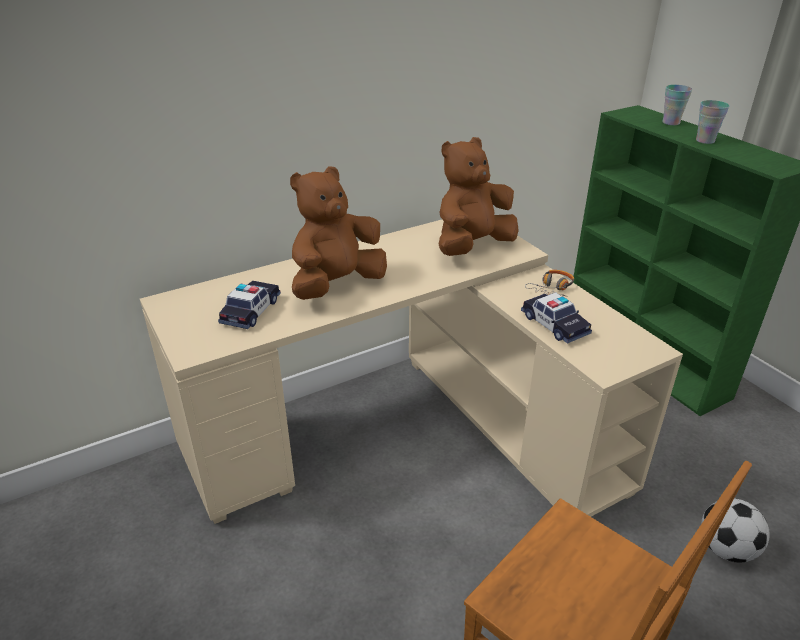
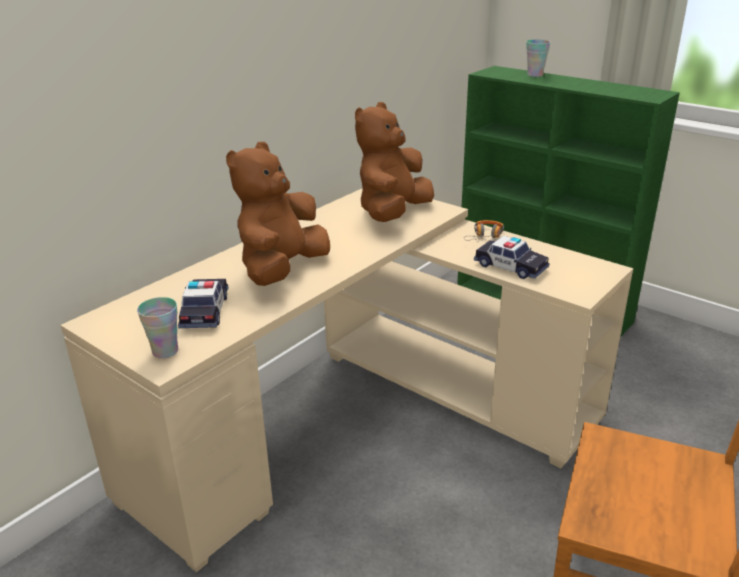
camera: 20 degrees left, 5 degrees down
(705, 141) = (575, 84): cup -> cup (165, 351)
(726, 549) = (695, 447): football -> none

